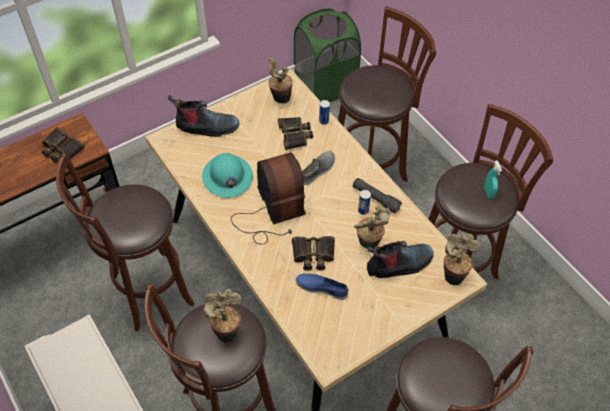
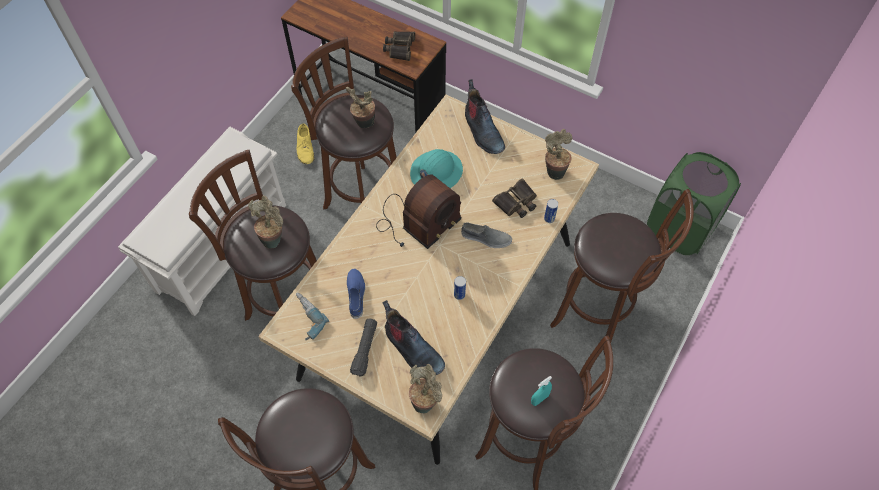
camera: 65 degrees right, 5 degrees up
(53, 320) = (305, 148): none -> yellow shoe
(313, 255) = (387, 274): binoculars -> none
(325, 339) = (305, 318): none -> power drill
(369, 245) = (422, 315): potted plant -> potted plant (363, 123)
(376, 199) = (479, 300): black flashlight -> black flashlight (365, 349)

